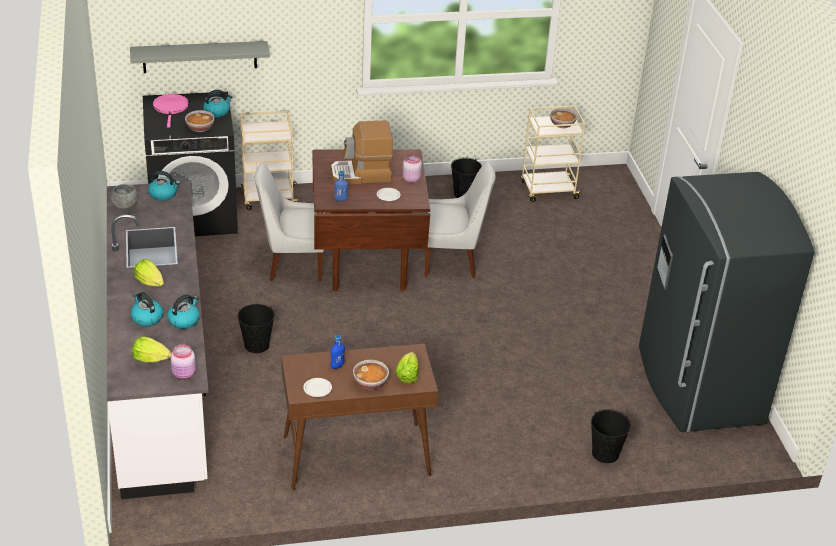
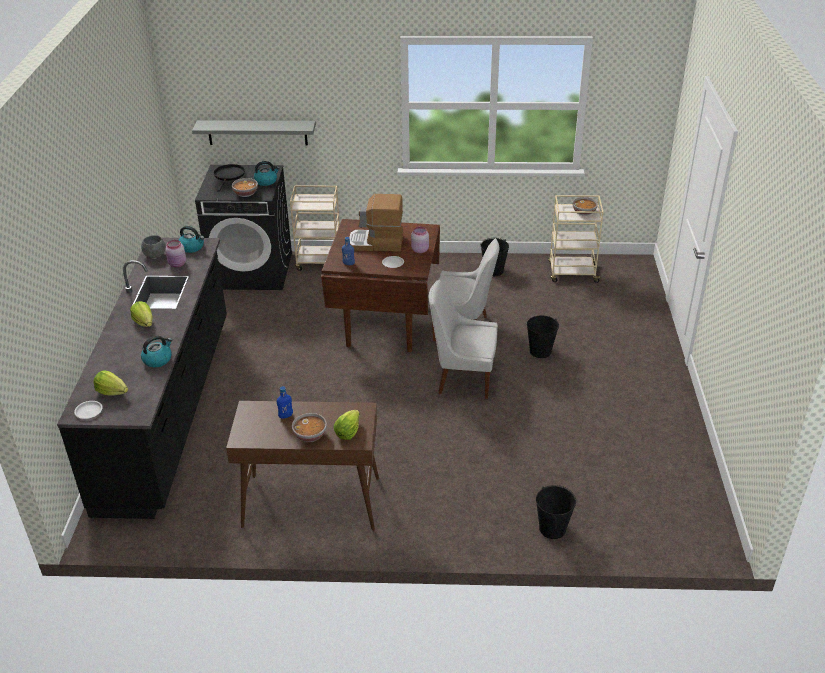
camera: 15 degrees right, 0 degrees up
(146, 318) = (126, 354): kettle -> none
(161, 377) = (168, 409): white counter -> black counter
(171, 108) = (229, 176): pink frying pan -> black frying pan
(184, 374) = (134, 409): pink jar -> pink jar (177, 264)
(256, 345) = (261, 389): black bucket -> black bucket (540, 351)
(292, 264) = (319, 320): white chair -> white chair (463, 378)
(317, 389) = (258, 436): white plate -> white plate (89, 411)
(697, 386) = (665, 471): grey fridge -> none

